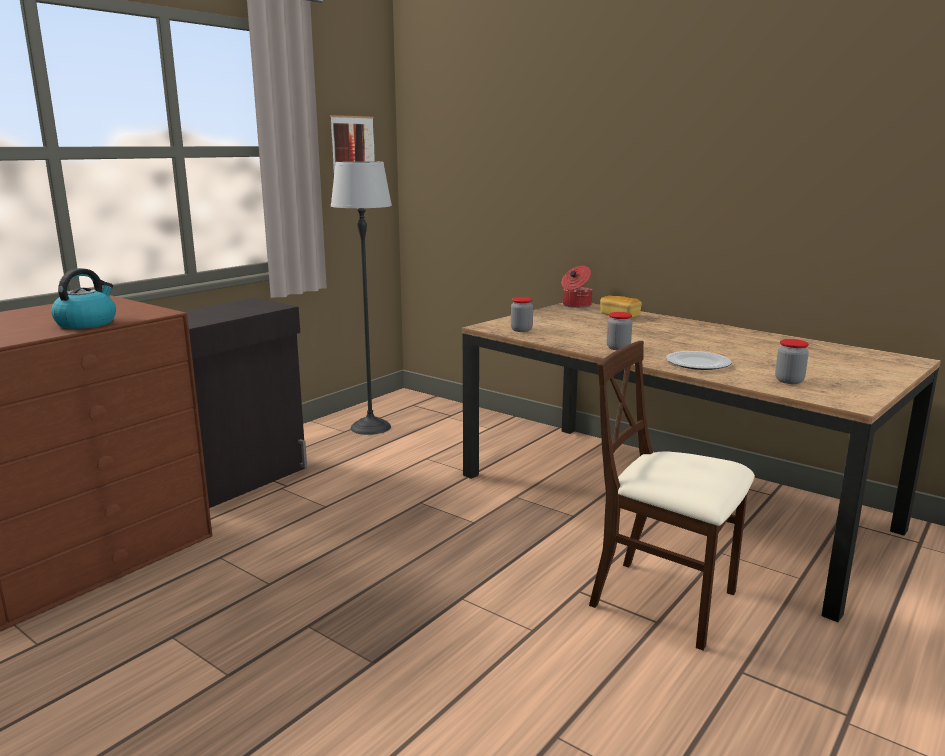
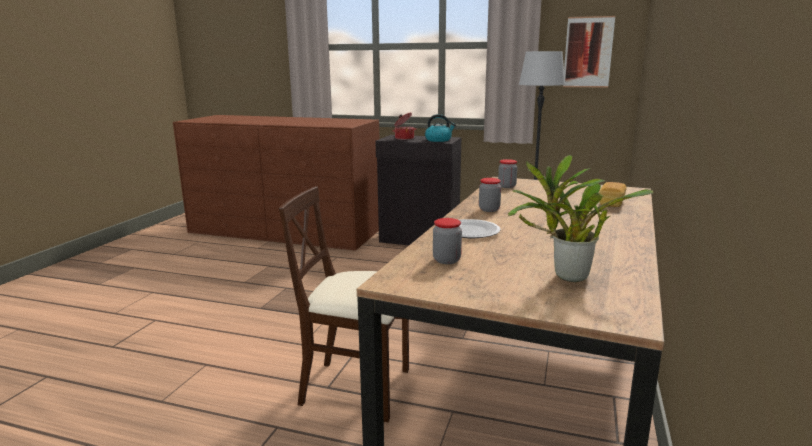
camera: 70 degrees right, 0 degrees up
(87, 323) = (317, 124): kettle -> kettle (438, 140)
(576, 305) = (628, 190): cooking pot -> cooking pot (404, 138)
(665, 601) = (357, 388): beige chair -> beige chair turned 90 degrees counterclockwise
(828, 358) = (565, 277): none -> potted plant

